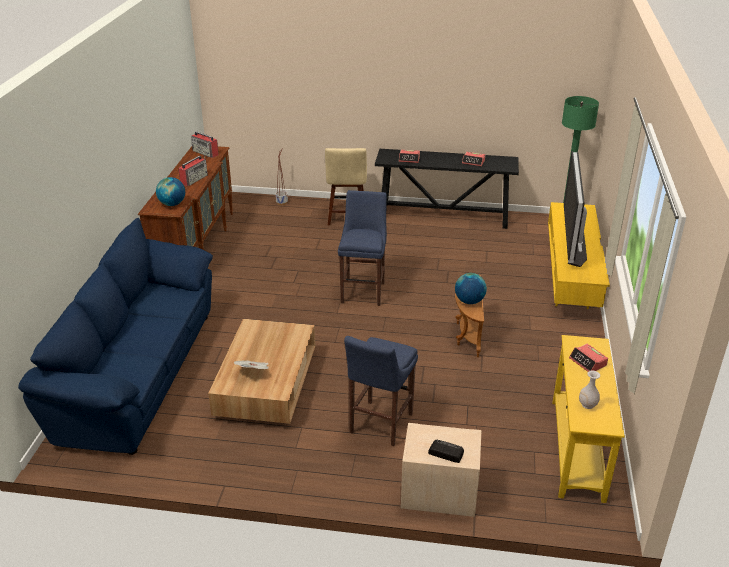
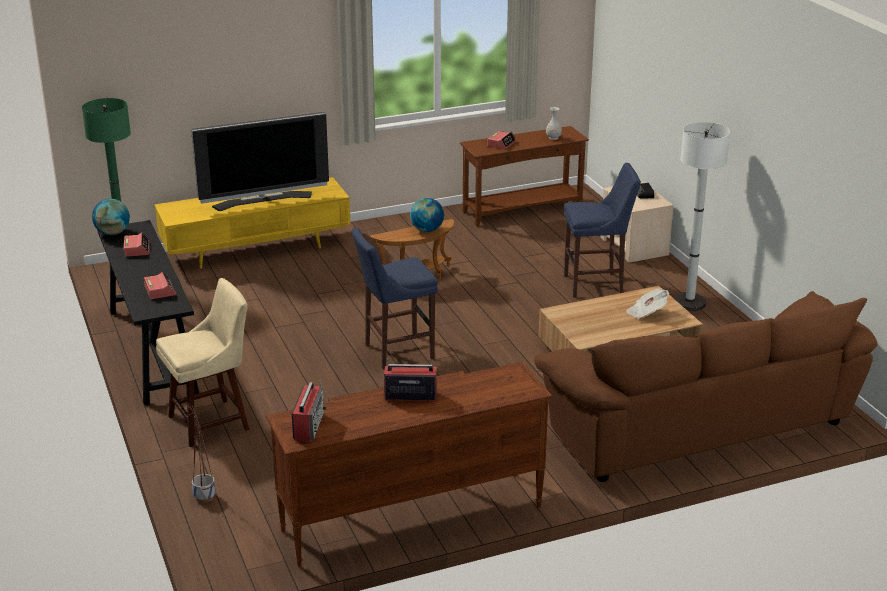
camera: 120 degrees left, 5 degrees down
(140, 374) = (698, 429): blue sofa -> brown sofa
(172, 204) = (498, 380): globe -> globe (113, 233)
(297, 467) = (689, 303): none -> white floor lamp
(577, 449) = (522, 210): yellow console table -> brown console table

